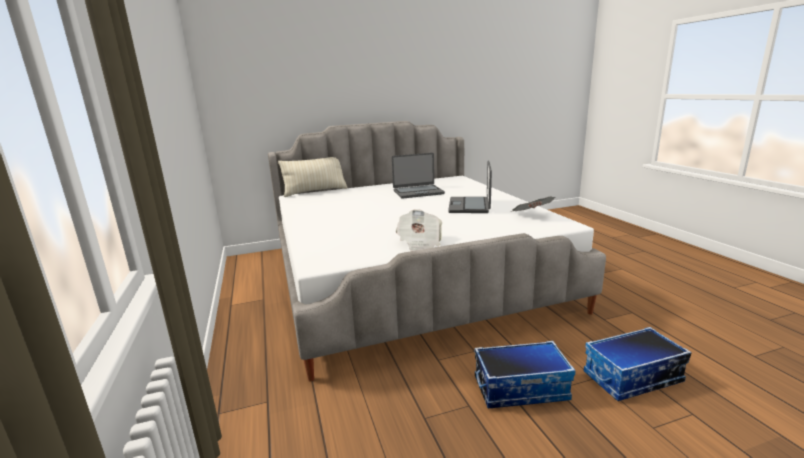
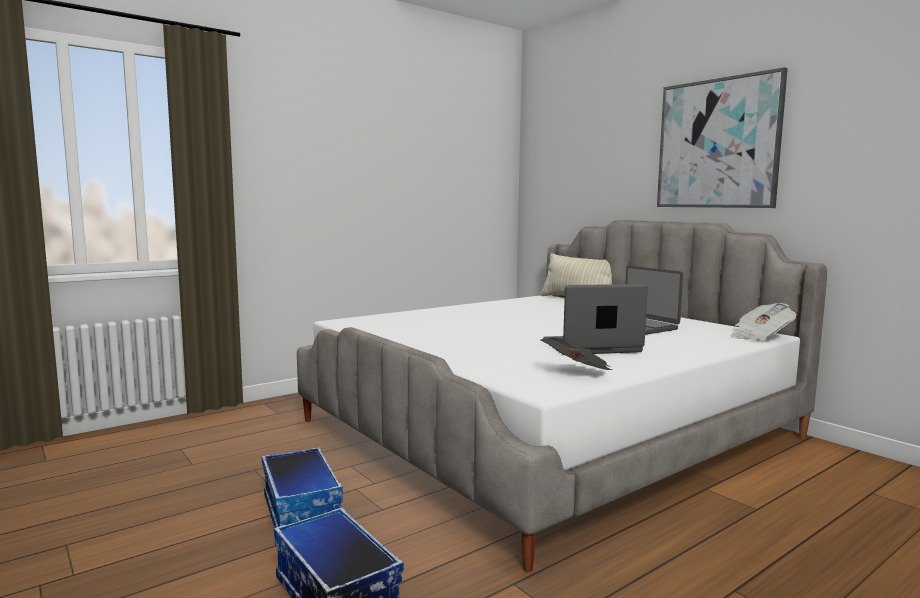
camera: 70 degrees right, 10 degrees down
(391, 71) = (717, 144): none -> picture
(419, 243) = (412, 339): newspaper -> newspaper (760, 337)

